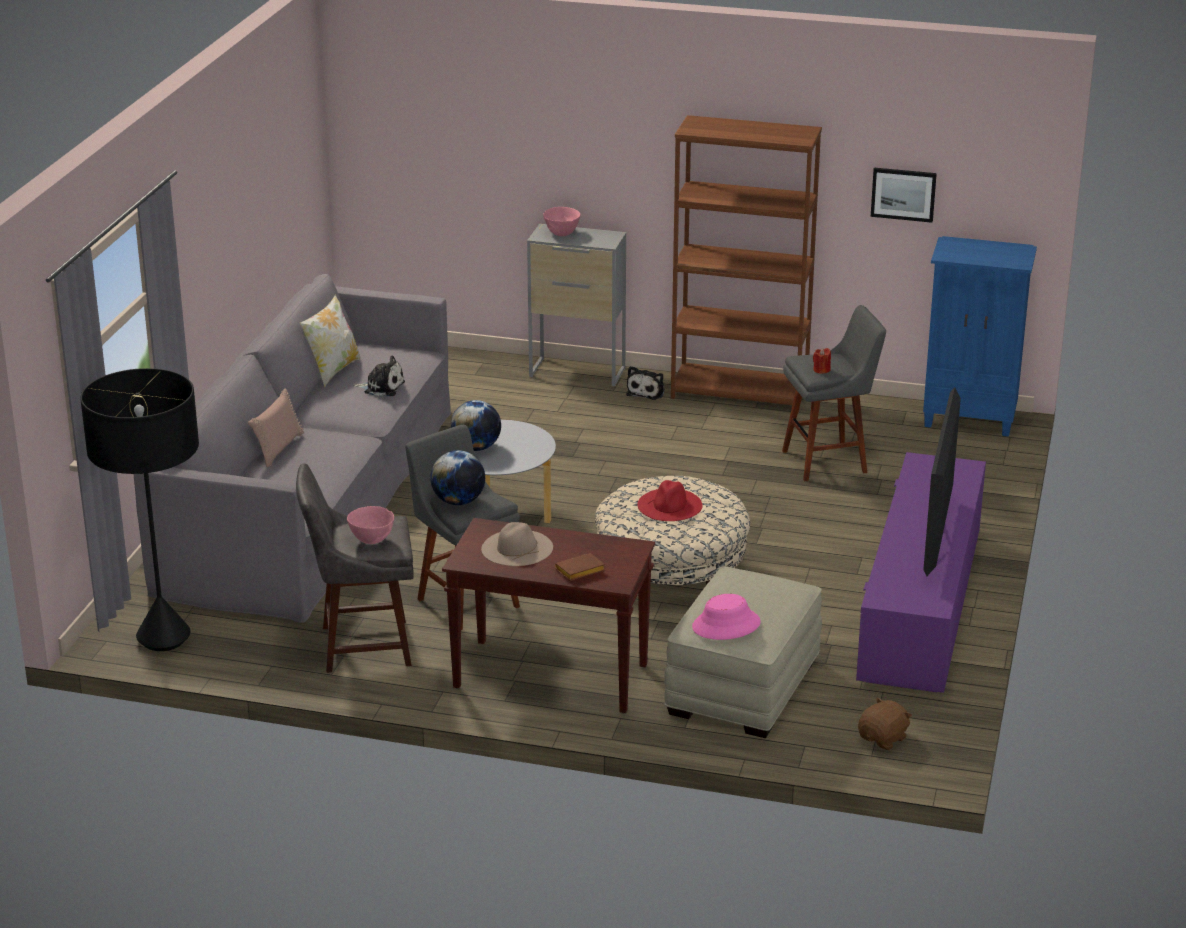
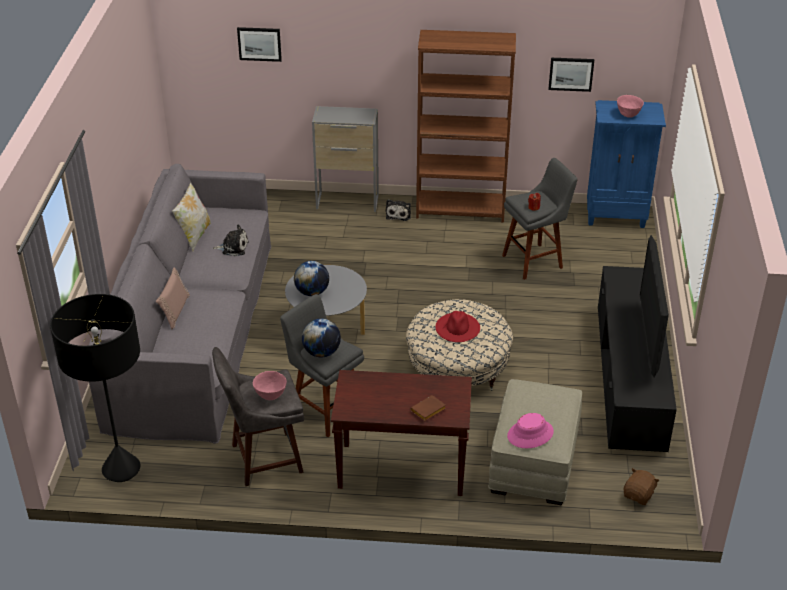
camera: 10 degrees left, 10 degrees up
(465, 126) = (259, 43): none -> picture
(517, 548) = (378, 394): beige hat -> none
(562, 234) = (334, 114): pink bowl -> pink bowl (628, 115)
(921, 607) = (630, 378): purple tv stand -> black tv stand

